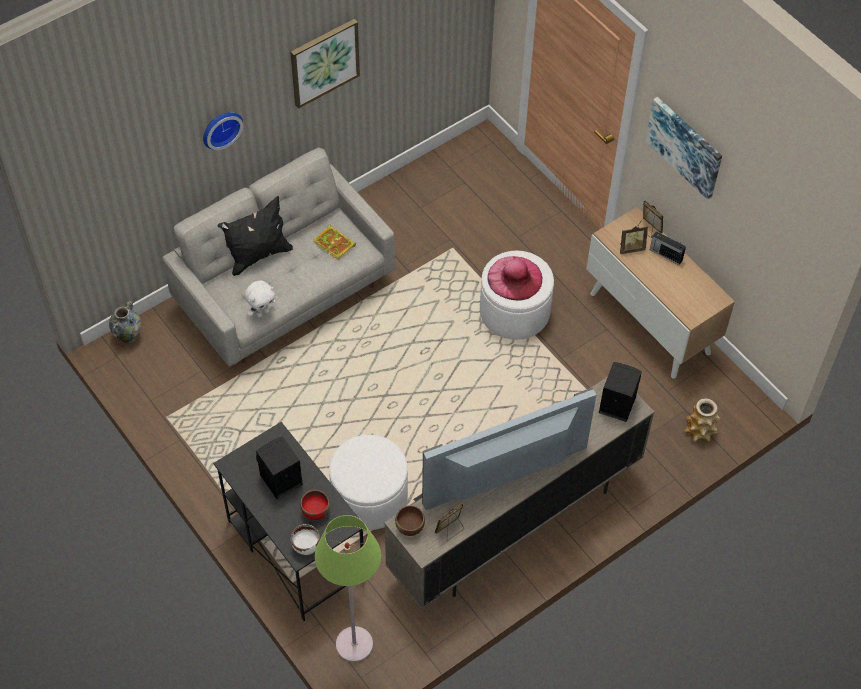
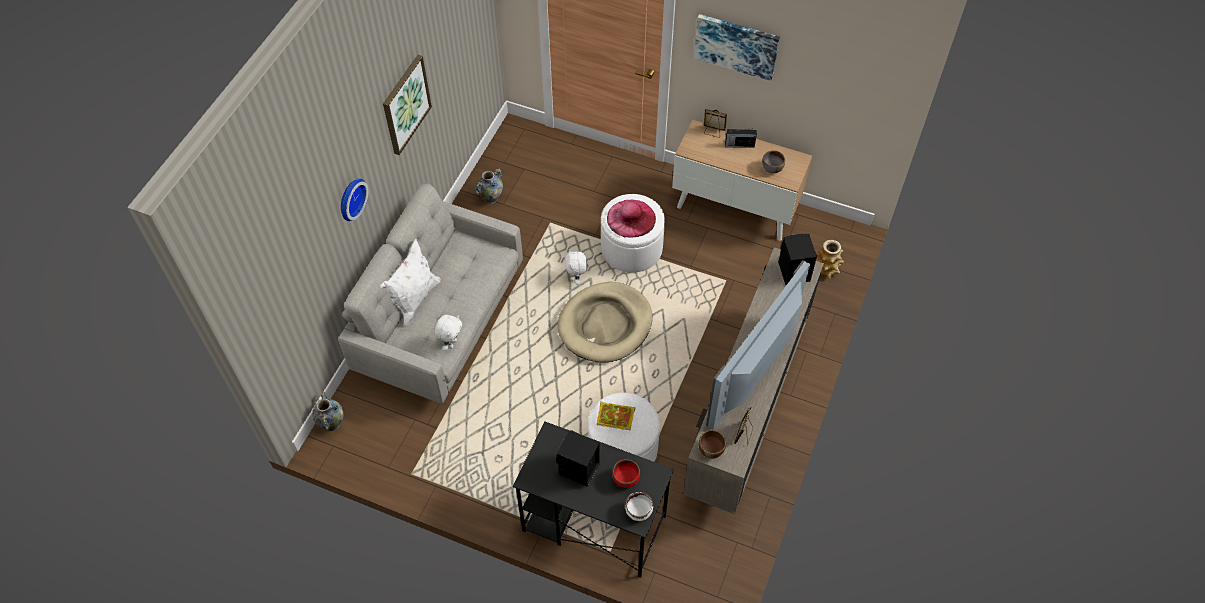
camera: 30 degrees left, 0 degrees up
(258, 255) = (415, 299): black pillow -> white pillow
(335, 244) = (473, 259): book -> book (616, 417)
(354, 644) = (693, 573): green floor lamp -> none
(412, 197) = (491, 198): none -> vase
(436, 373) = (605, 324): none -> beige dog bed
(440, 314) = (577, 278): none -> white plush toy
(631, 248) = (711, 152): picture frame -> none
(681, 294) = (772, 168): none -> grey bowl

